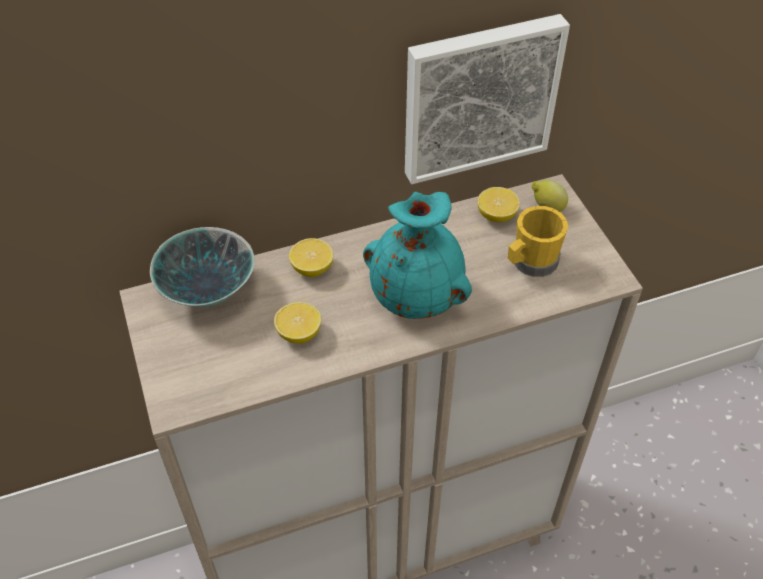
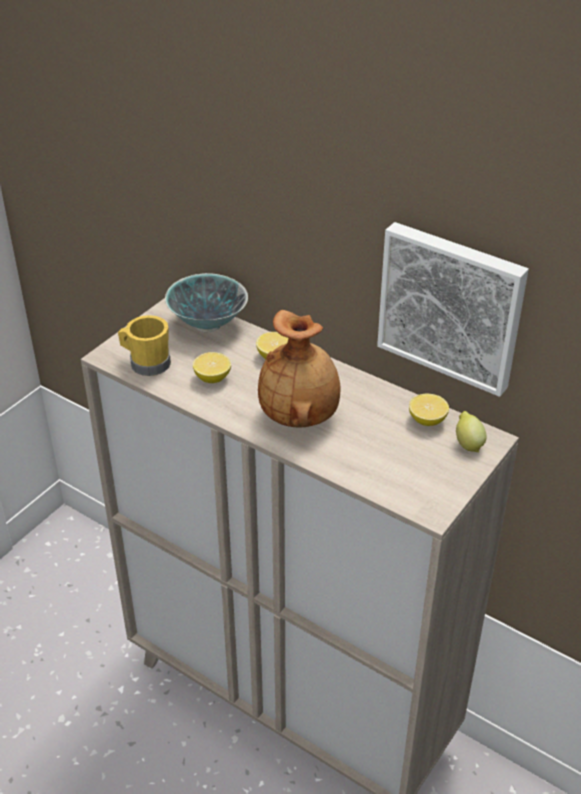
camera: 55 degrees right, 10 degrees down
(417, 296) = (300, 415): turquoise vase -> brown vase
(530, 262) = (397, 459): yellow mug -> yellow mug (146, 363)

